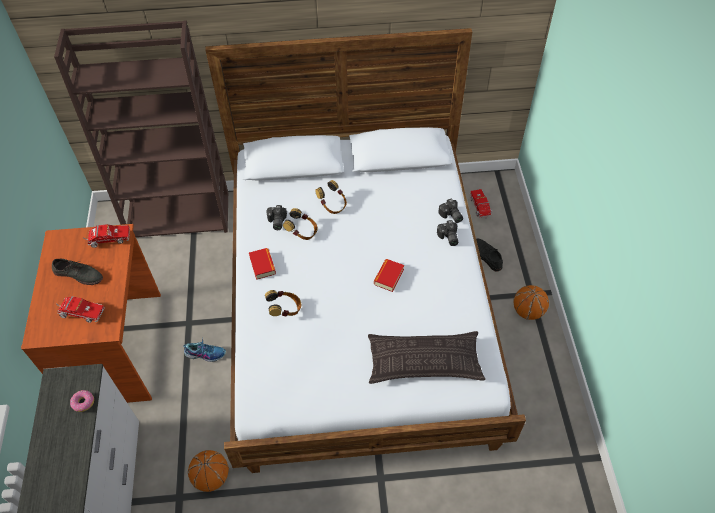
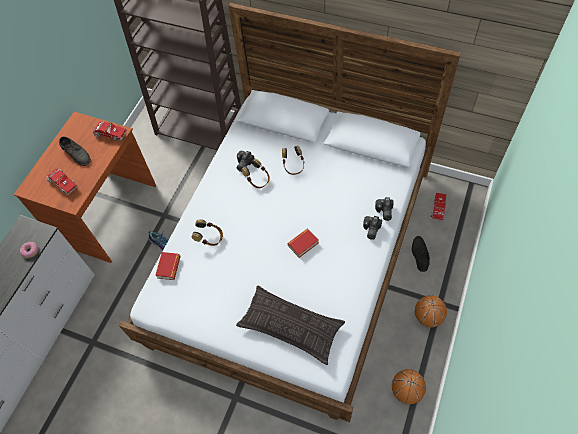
camera: 30 degrees right, 5 degrees up
(212, 477) = (120, 338): basketball -> basketball (406, 390)
(262, 265) = (213, 196): book -> book (169, 267)

